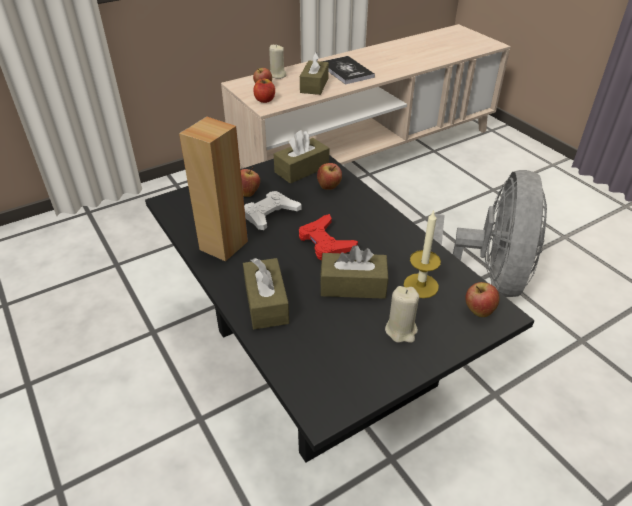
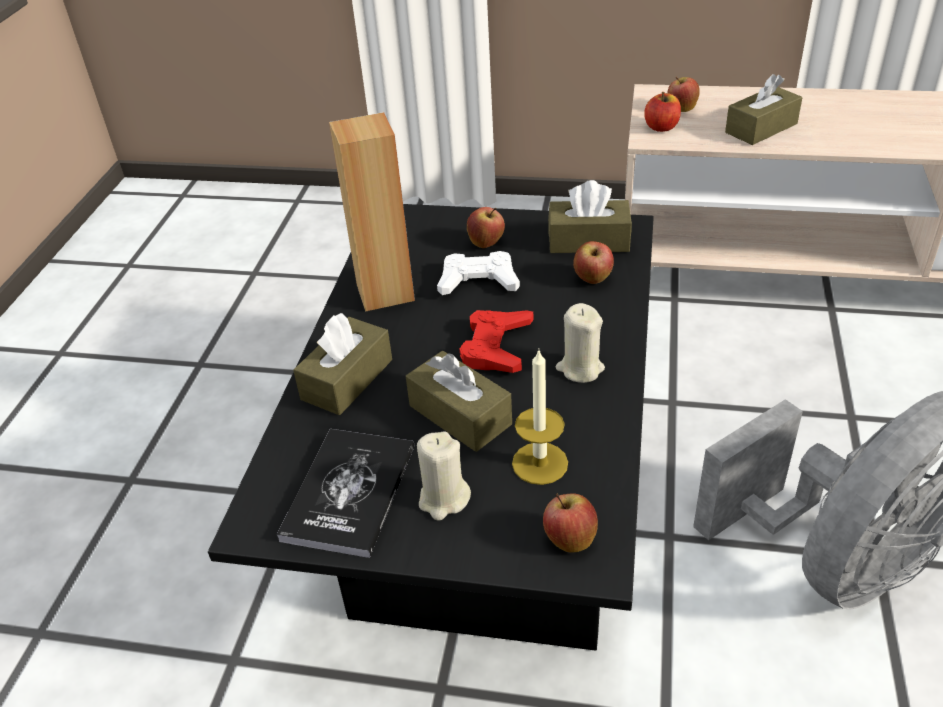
camera: 45 degrees right, 0 degrees up
(277, 75) = (724, 96): beige candle -> beige candle (580, 368)
(346, 71) = (842, 121): book -> book (349, 492)

